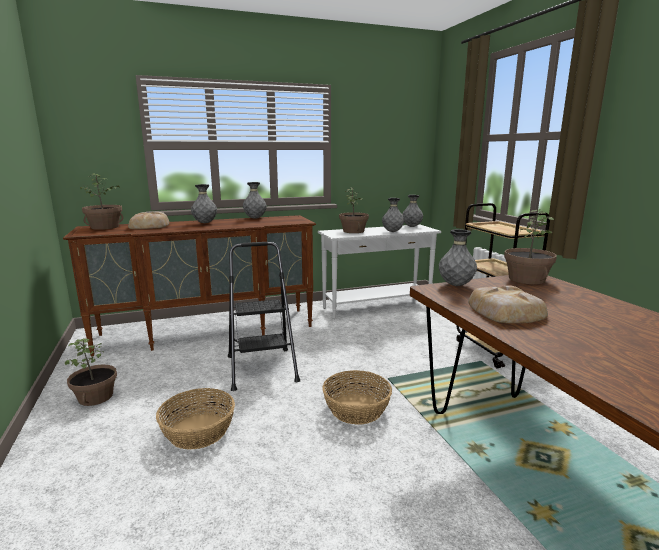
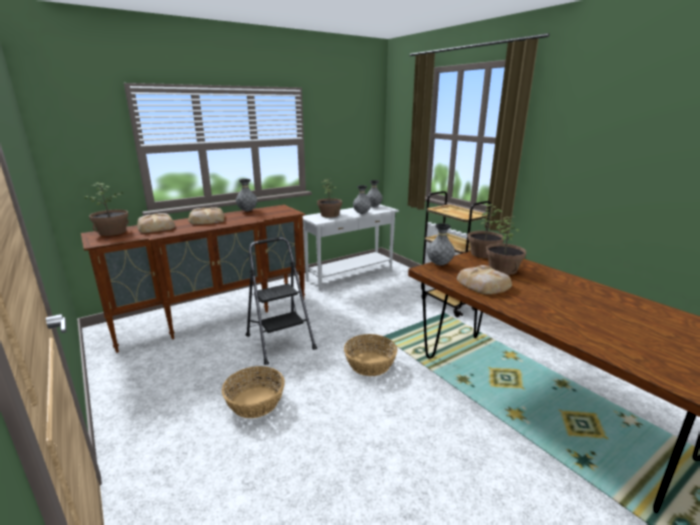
camera: 15 degrees left, 5 degrees up
(96, 397) = (146, 389): potted plant -> potted plant (503, 269)
(205, 223) = (206, 220): grey vase -> bread

